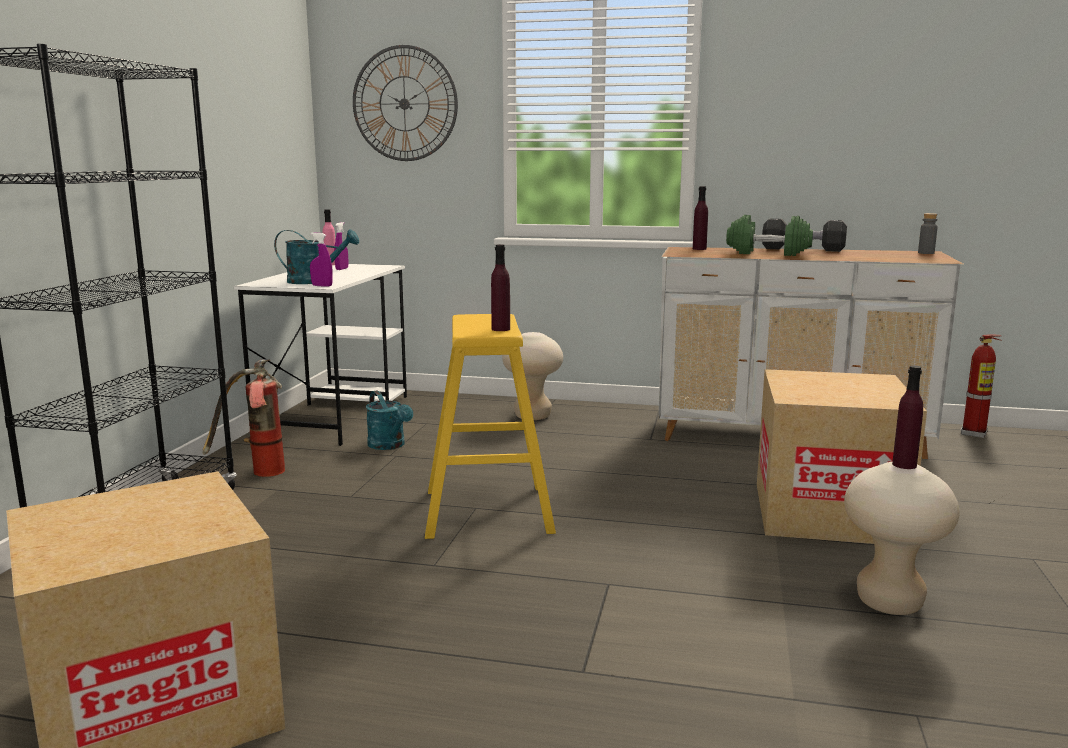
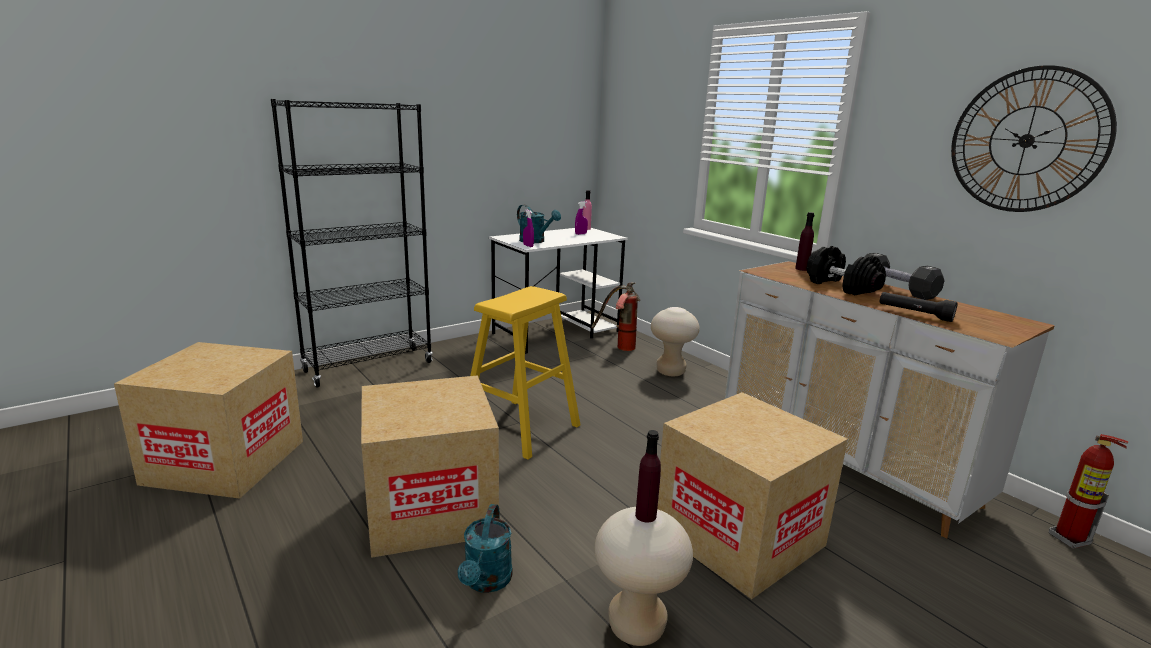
camera: 40 degrees right, 5 degrees up
(257, 474) = (457, 357): fire extinguisher -> fire extinguisher (618, 347)
(389, 446) = (549, 363): turquoise watering can -> turquoise watering can (486, 582)
(404, 104) = (647, 117): wall clock -> wall clock (1026, 140)
(500, 329) = (516, 305): purple bottle -> none
(554, 615) = (431, 509): none -> cardboard box
(767, 253) = (841, 286): green dumbbell -> black dumbbell
(864, 258) = (914, 314): none -> black flashlight
(926, 253) = (1019, 323): grey bottle -> none

